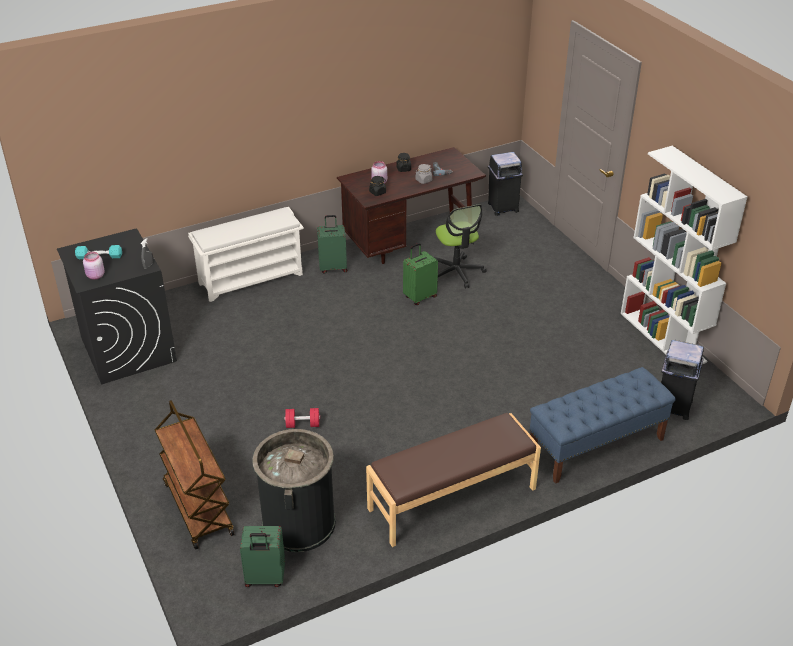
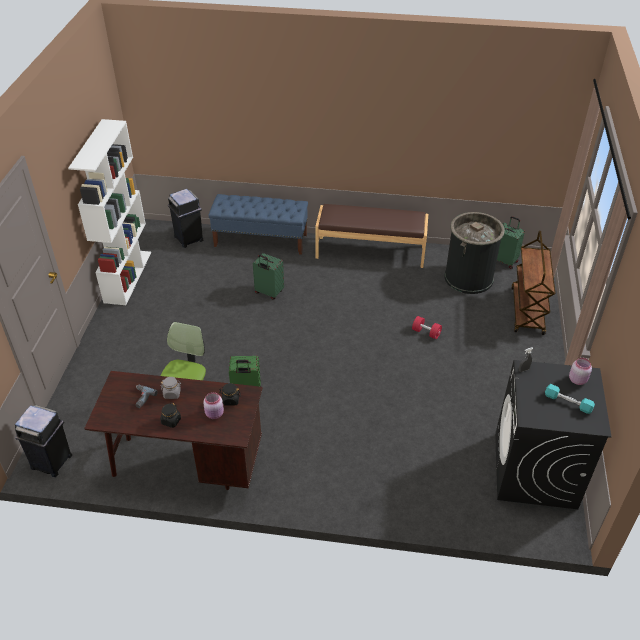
camera: 145 degrees left, 5 degrees up
(251, 278) = (374, 501): white shoe rack -> none
(333, 267) = (286, 471): green suitcase -> green suitcase (268, 292)

